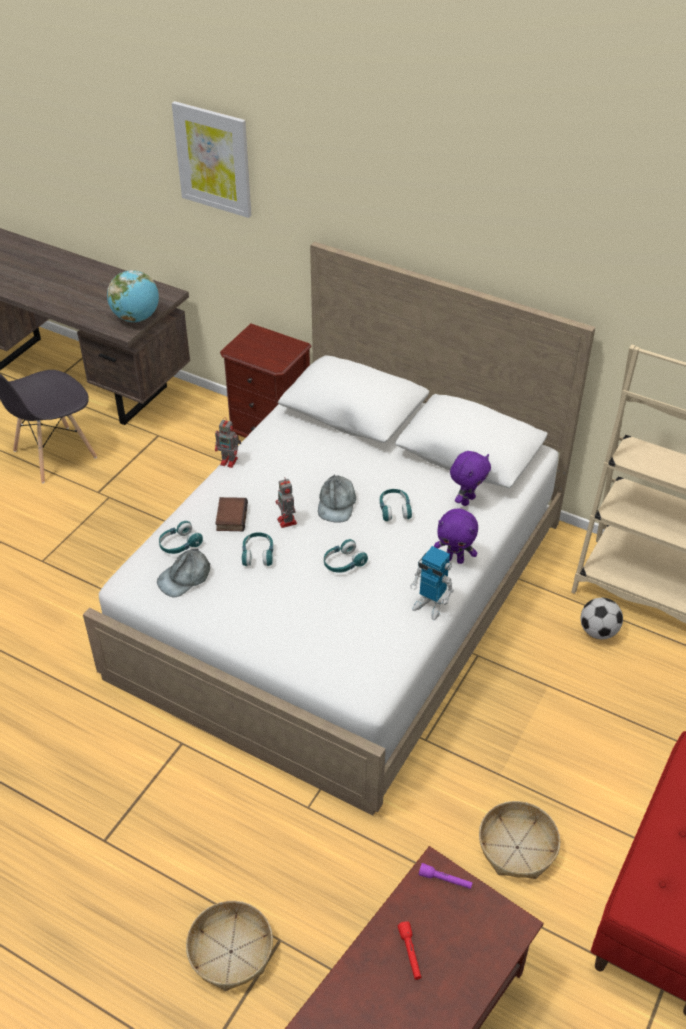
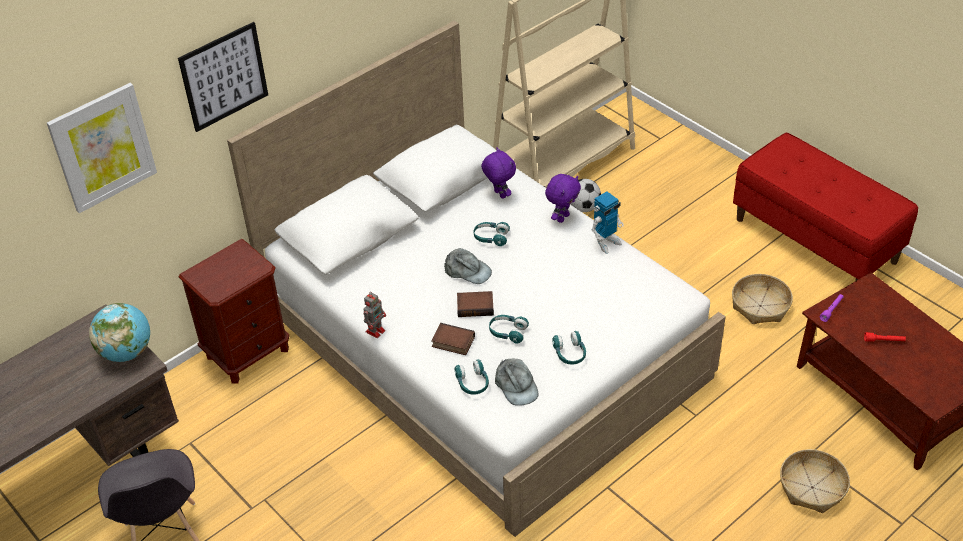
camera: 70 degrees left, 0 degrees up
(287, 522) = (476, 306): toy robot -> book
(329, 182) = (224, 76): none -> picture
(343, 563) = (540, 281): turquoise headphones -> turquoise headphones (570, 354)

